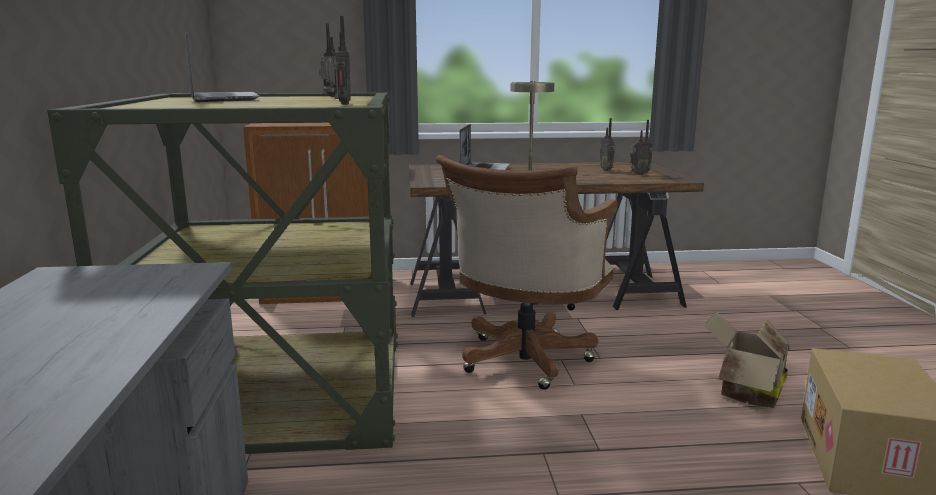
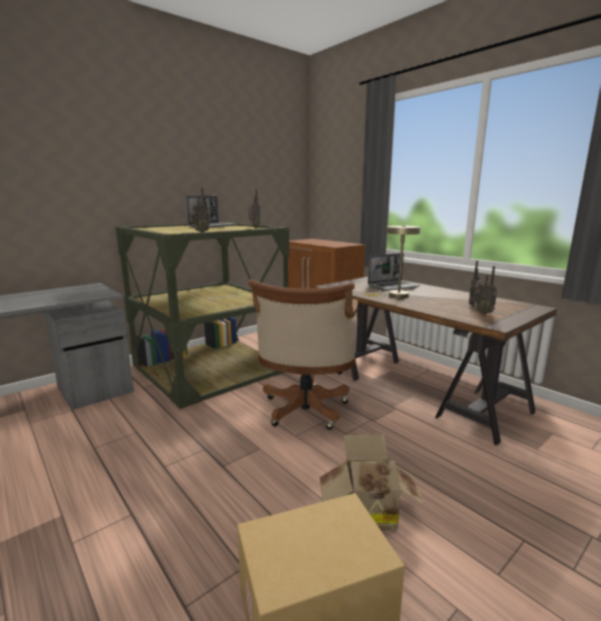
camera: 55 degrees right, 0 degrees up
(523, 362) = (305, 411): office chair -> office chair turned 75 degrees counterclockwise

